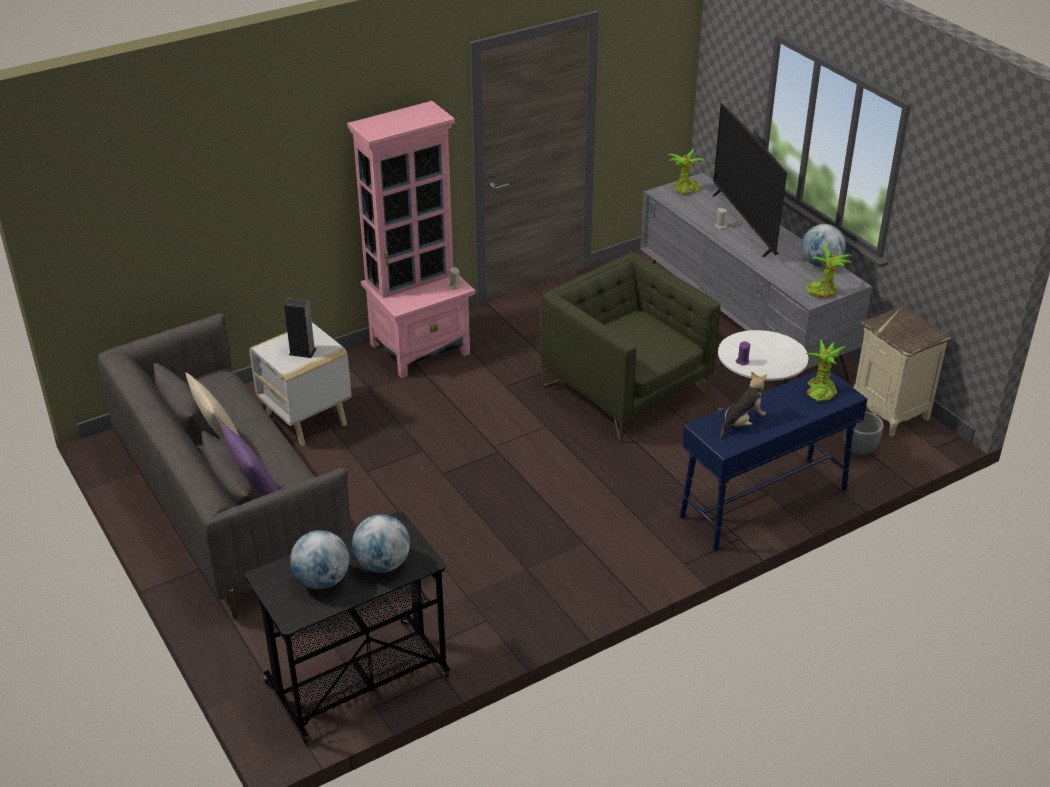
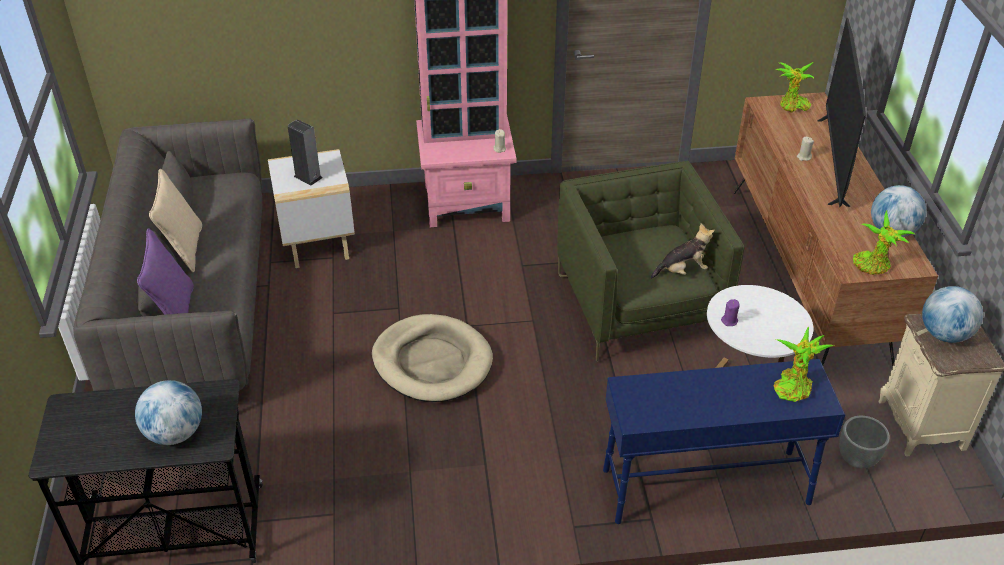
camera: 25 degrees right, 5 degrees up
(322, 580) = (108, 430): globe -> globe (944, 334)
(484, 483) = (432, 362): none -> beige dog bed
(742, 328) = (808, 275): grey tv stand -> brown tv stand
(742, 423) = (674, 396): plush toy -> plush toy (682, 270)

